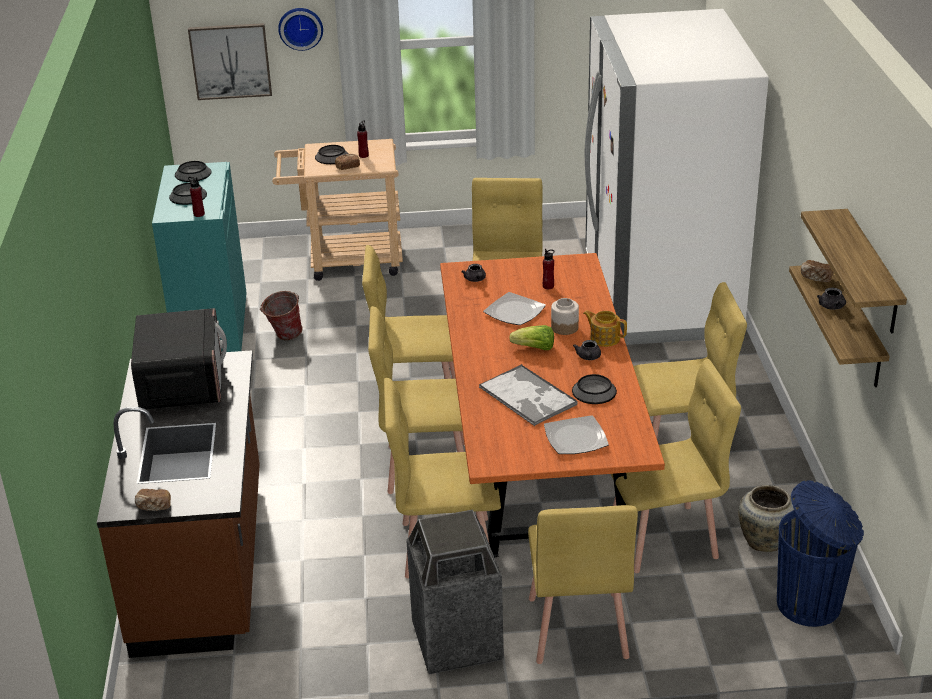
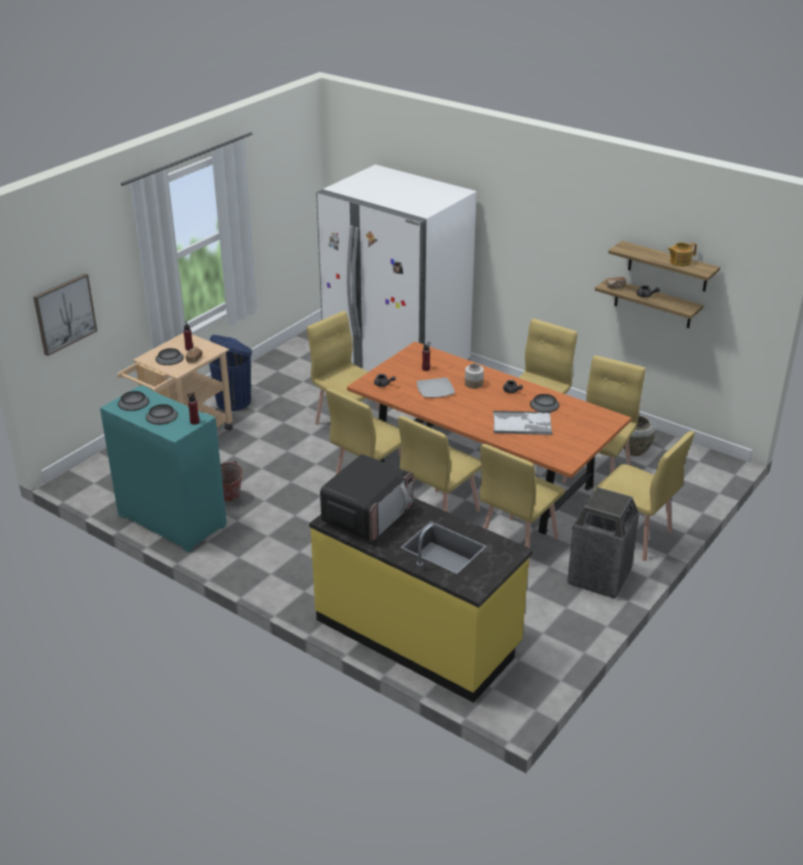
camera: 50 degrees left, 0 degrees up
(154, 507) = (490, 576): bread -> none
(182, 382) = (368, 515): microwave -> microwave turned 90 degrees clockwise
(203, 561) = (418, 633): brown counter -> yellow counter
(300, 27) = (108, 268): wall clock -> none
(534, 348) = (480, 401): lettuce -> none
(575, 438) = (578, 429): plate -> none
(604, 338) = (500, 378): teapot -> teapot (679, 262)
(811, 604) = (692, 464): blue trash can -> blue trash can (234, 401)

